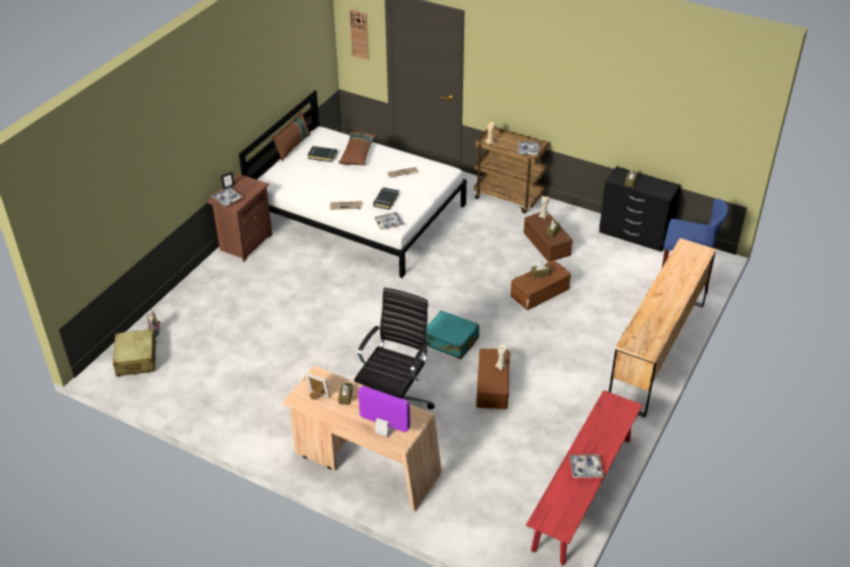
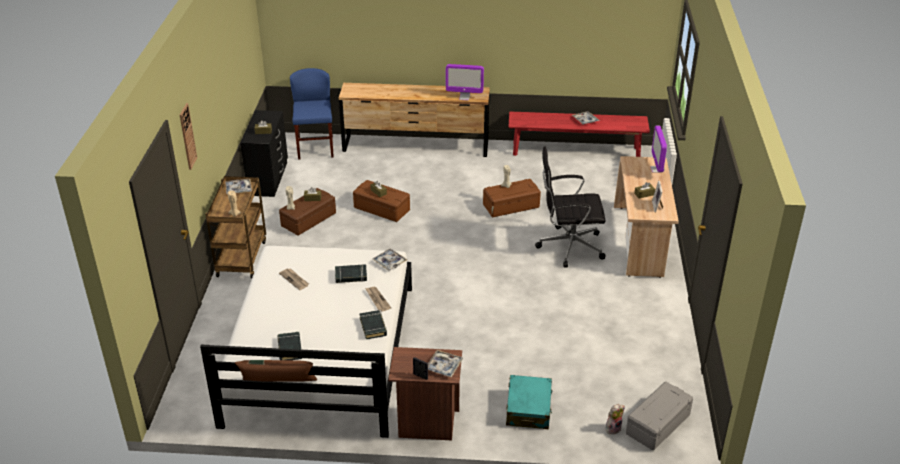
camera: 115 degrees left, 5 degrees down
(136, 359) = (657, 424): beige suitcase -> grey storage box
(315, 196) = (373, 327): none -> black book
(357, 153) = (269, 324): brown pillow -> none
(359, 34) = (130, 270): wall clock -> wall clock (187, 136)
(451, 341) = (476, 238): turquoise suitcase -> turquoise suitcase (528, 409)
(636, 330) = (464, 97): none -> monitor

